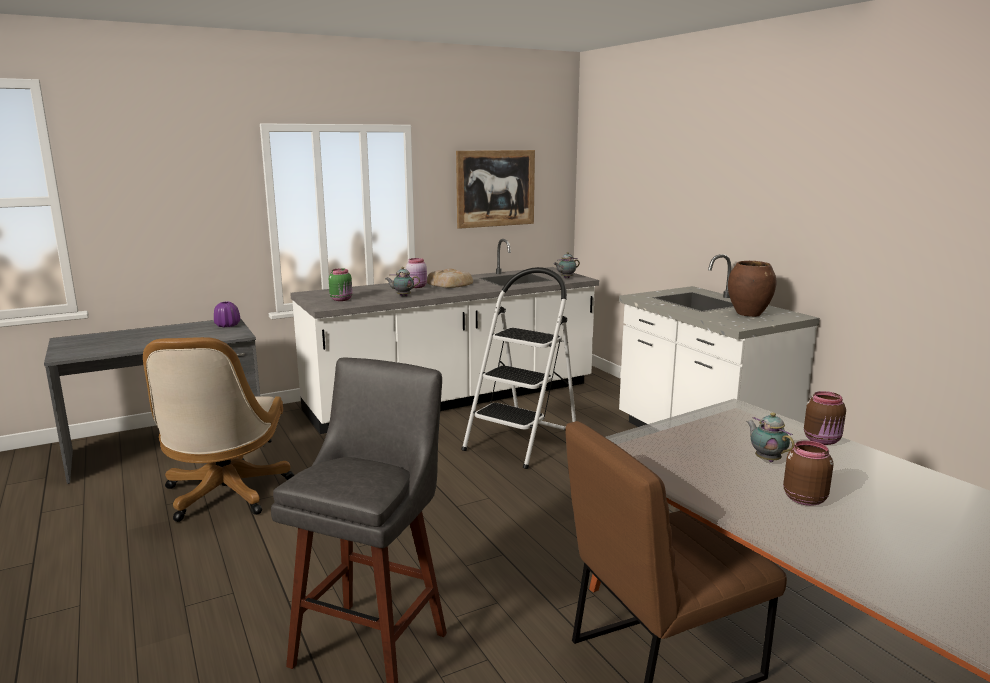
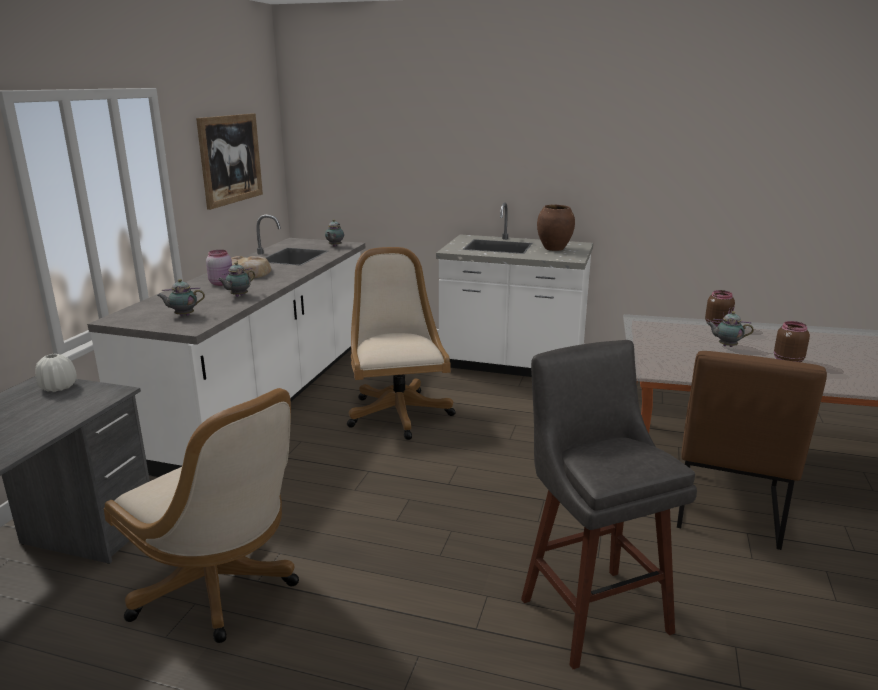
camera: 45 degrees left, 5 degrees up
(227, 325) = (58, 387): purple vase -> white vase
(342, 299) = (183, 315): green jar -> teapot
(524, 440) = (397, 410): step ladder -> office chair

